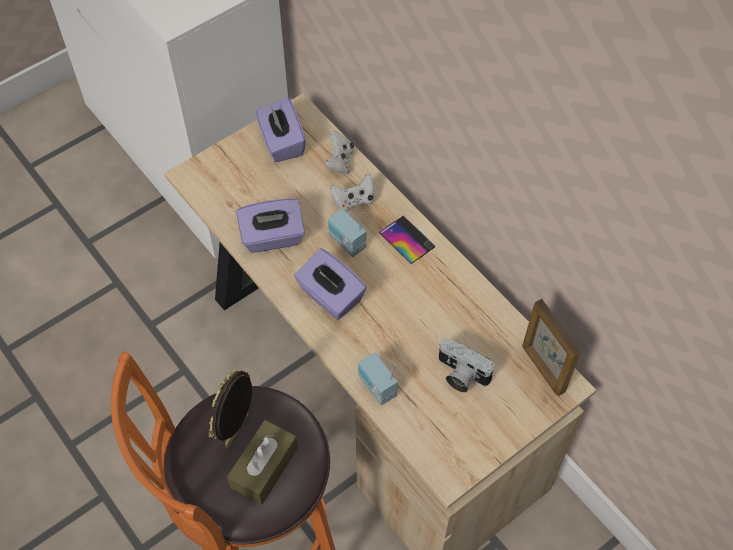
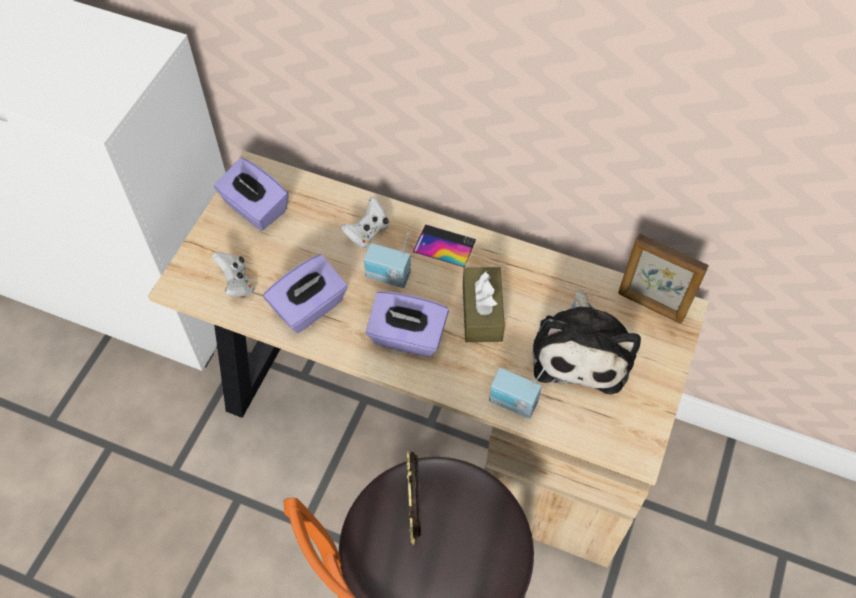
camera: 30 degrees left, 0 degrees up
(264, 467) = (466, 543): brown tissue box -> brown tissue box (482, 312)
(340, 161) = (327, 201): white game controller -> white game controller (236, 283)
(460, 375) = (582, 349): camera -> plush toy

